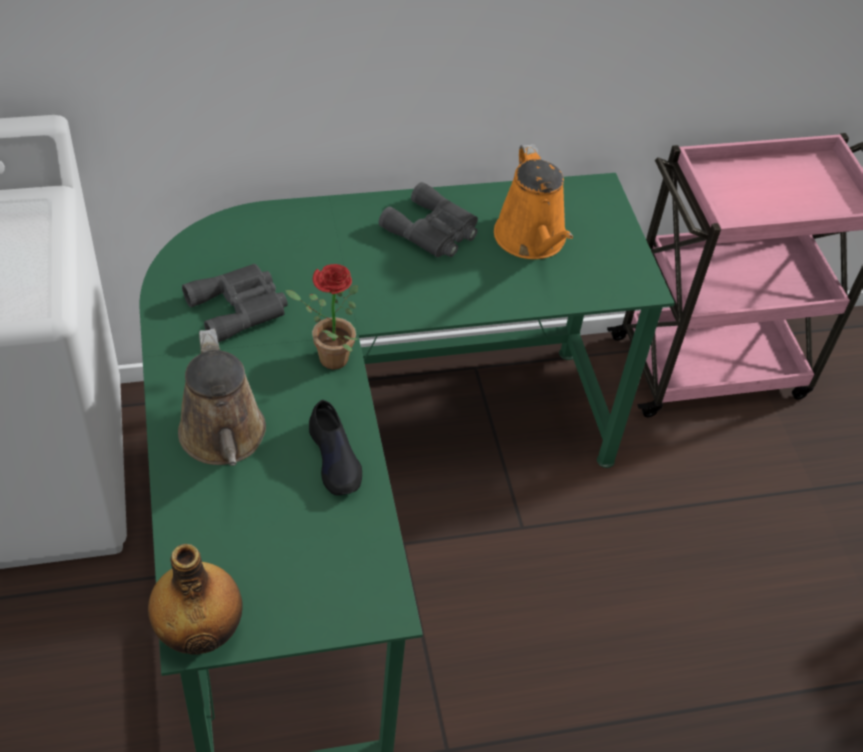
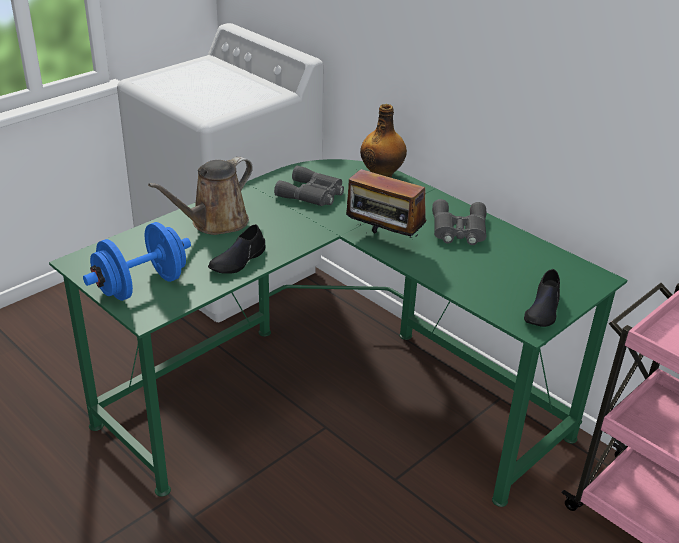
camera: 60 degrees right, 15 degrees down
(200, 632) = (82, 263): bottle -> bottle (382, 175)
(313, 585) = (141, 286): none -> blue dumbbell
(327, 358) = (308, 232): potted plant -> none
(399, 302) = (383, 239): none -> radio
(532, 240) = (506, 267): orange watering can -> none
(621, 261) = (542, 310): none -> black shoe

